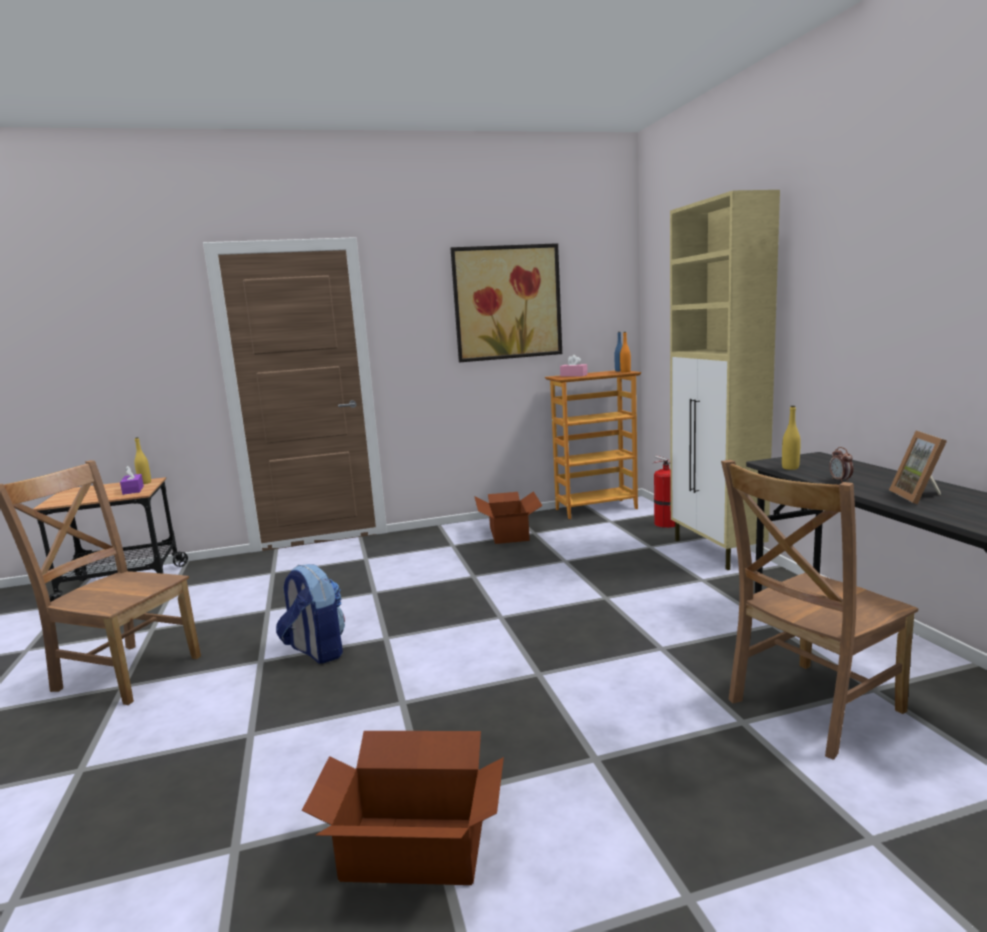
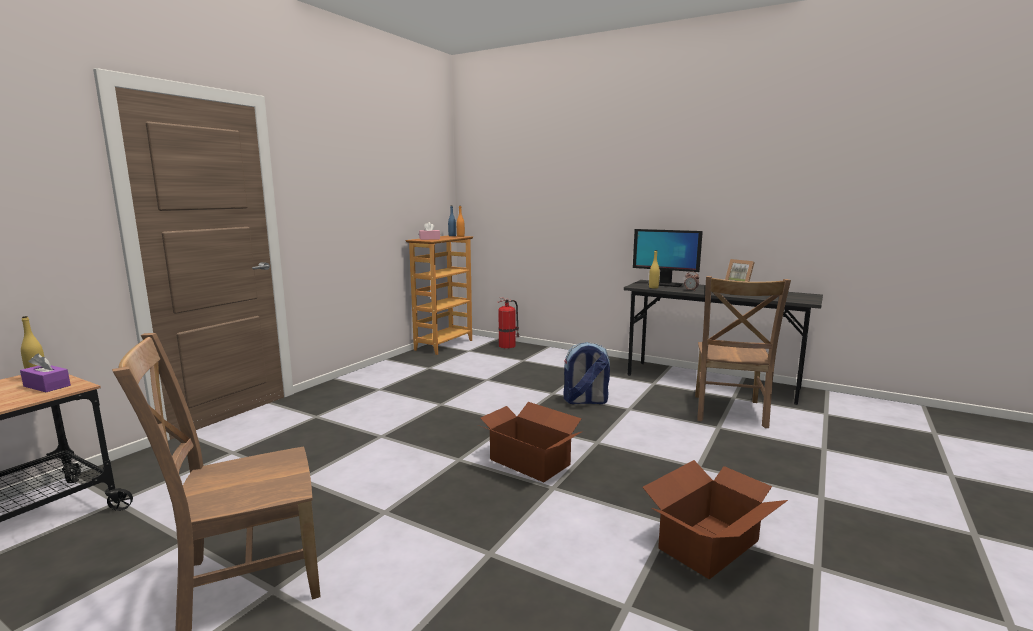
camera: 45 degrees left, 0 degrees up
(316, 651) = (420, 487): backpack -> backpack (585, 401)
(507, 302) = (380, 175): picture -> none
(509, 533) = (410, 372): cardboard box -> cardboard box (529, 461)
(717, 551) = (564, 355): beige cabinet -> none
(828, 465) = (665, 284): none -> monitor

